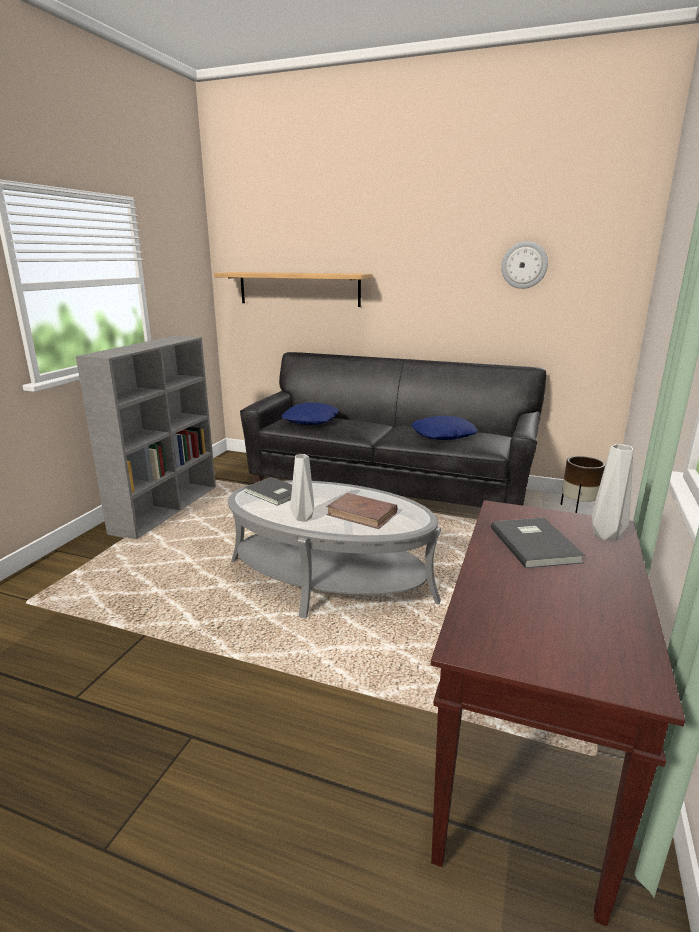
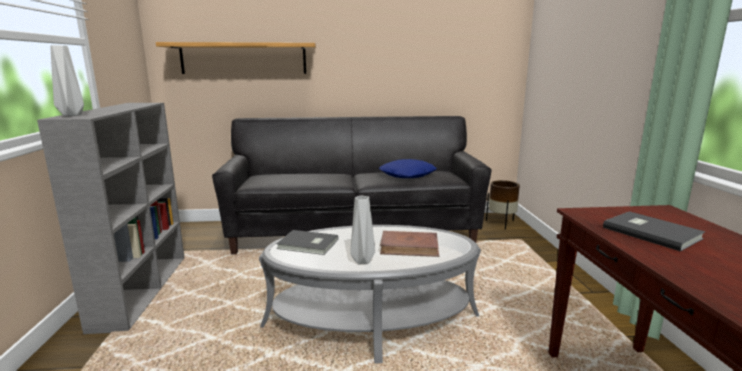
camera: 25 degrees left, 5 degrees down
(311, 420) = (282, 177): blue pillow -> none
(524, 265) = (441, 36): wall clock -> none
(606, 536) = (678, 218): grey vase -> grey vase (71, 115)

